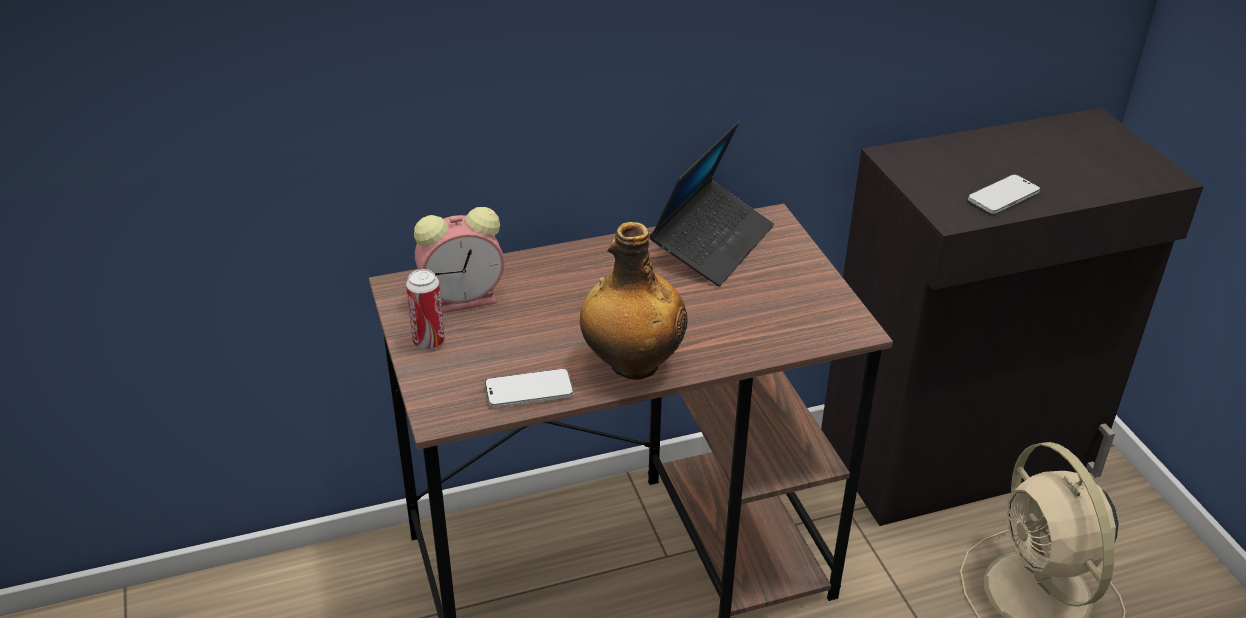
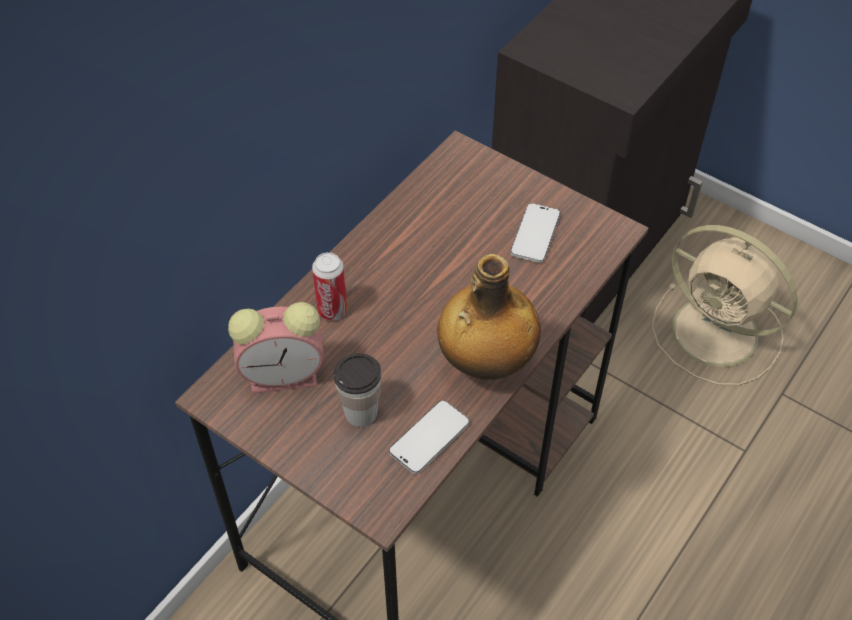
camera: 35 degrees left, 15 degrees up
(429, 341) = (298, 439): can -> can (332, 310)
(465, 298) = (286, 374): alarm clock -> alarm clock turned 45 degrees clockwise
(494, 348) = (360, 413): none -> cup
(712, 243) = (437, 202): laptop -> none
(1003, 196) = (641, 53): phone -> phone (535, 234)

